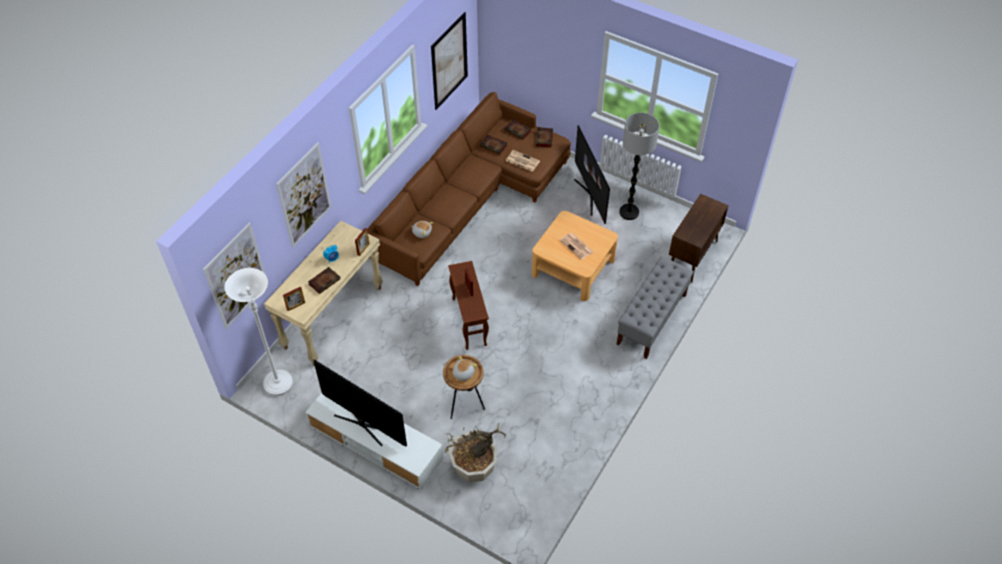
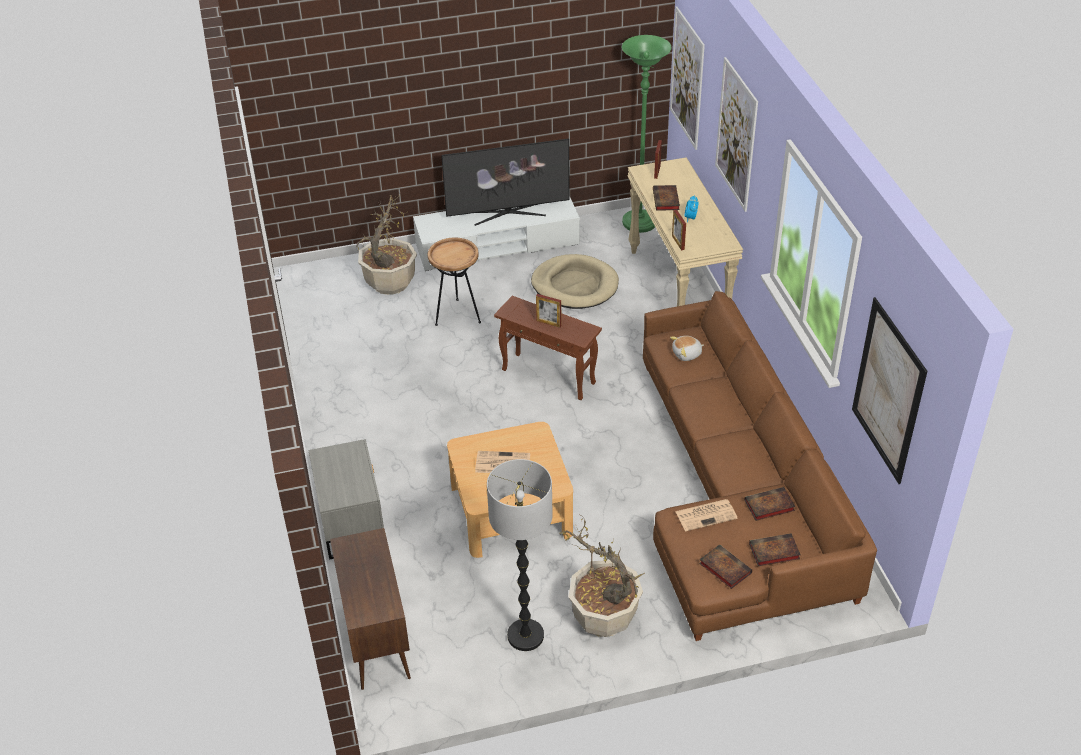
camera: 135 degrees right, 10 degrees down
(278, 384) = (639, 223): white floor lamp -> green floor lamp
(377, 369) = (575, 285): none -> beige dog bed
(463, 373) = (451, 253): plush toy -> none
(590, 195) = (604, 618): television -> potted plant
(651, 320) = (352, 521): grey bench -> grey nightstand

